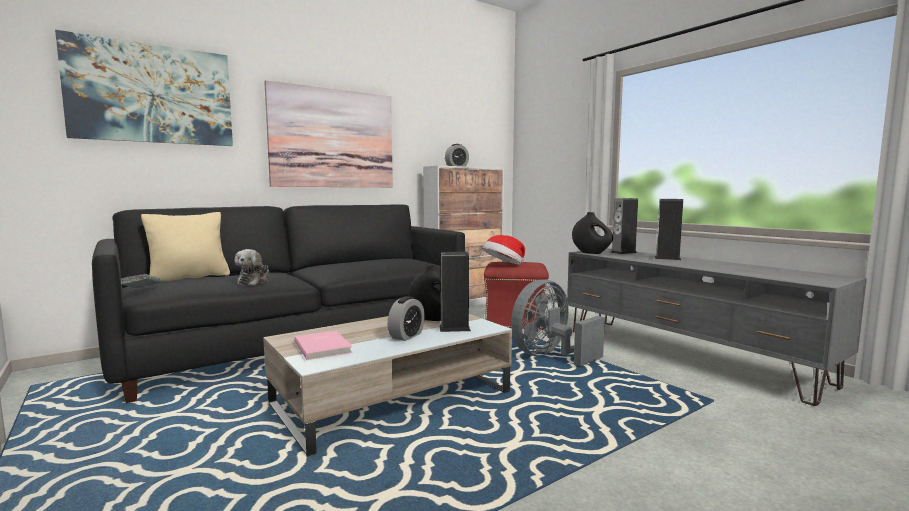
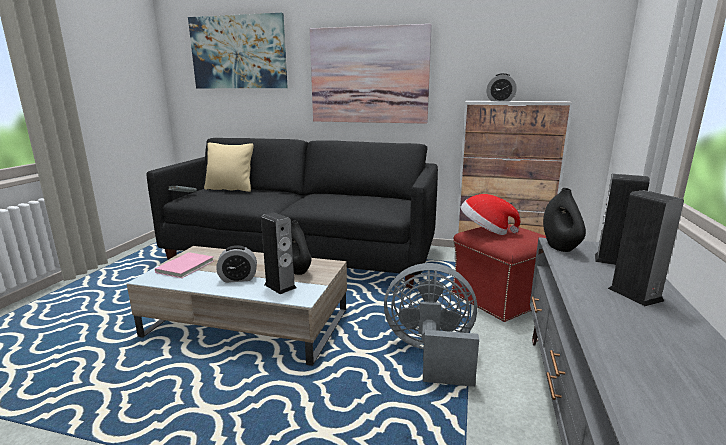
camera: 50 degrees right, 10 degrees up
(254, 281) = (245, 201): plush toy -> none

